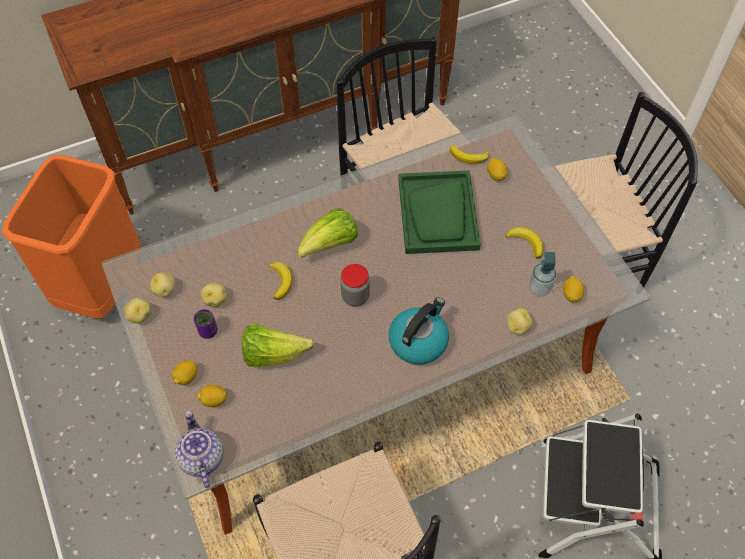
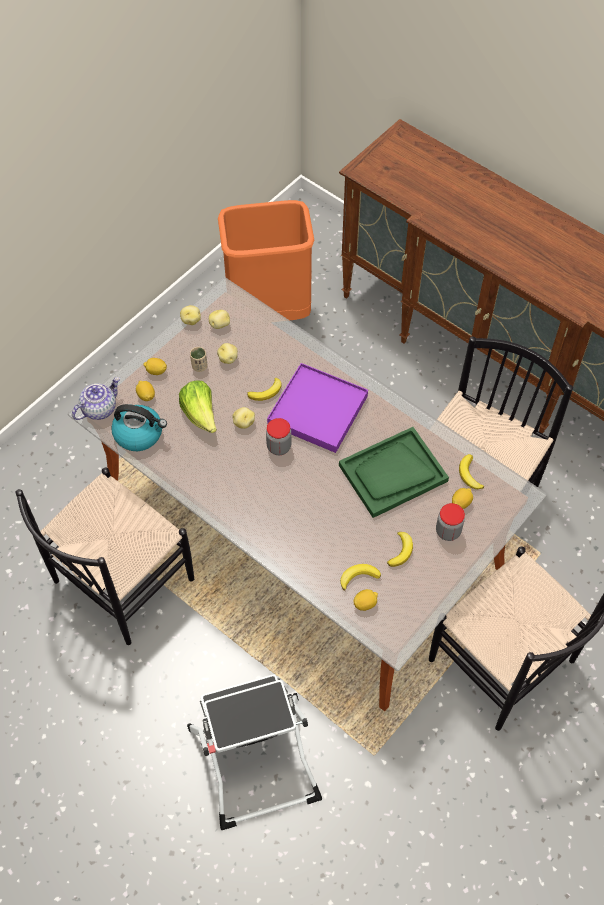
camera: 65 degrees right, 0 degrees up
(208, 331) = (199, 366): purple cup -> beige cup
(330, 245) = (318, 410): lettuce -> purple tray
(418, 341) = (261, 506): kettle -> kettle (139, 434)
(517, 327) = (310, 572): potato -> potato (243, 423)
(522, 198) = (448, 531): none -> jar
(539, 288) = (358, 577): soap dispenser -> banana

